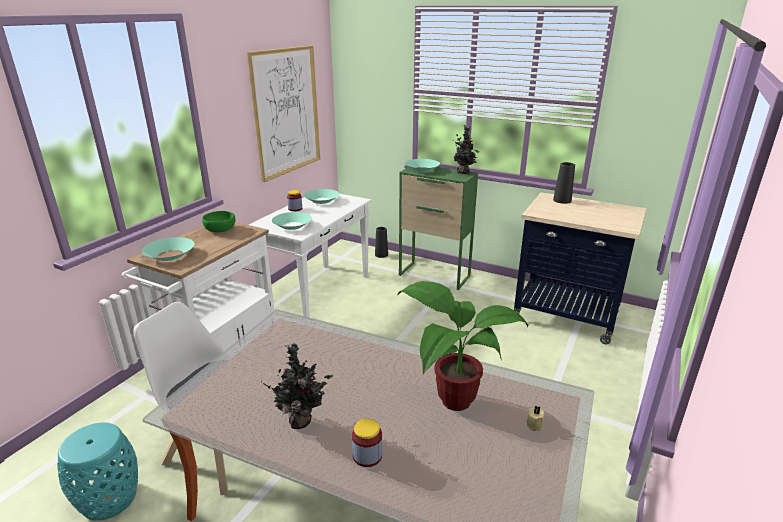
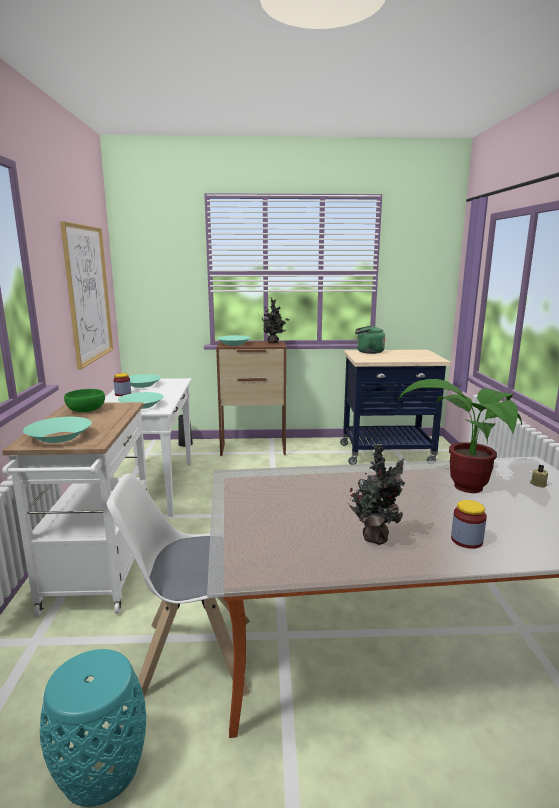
camera: 30 degrees left, 10 degrees down
(435, 276) = (254, 449): green cabinet -> brown cabinet
(562, 200) = (368, 352): black vase -> green kettle

